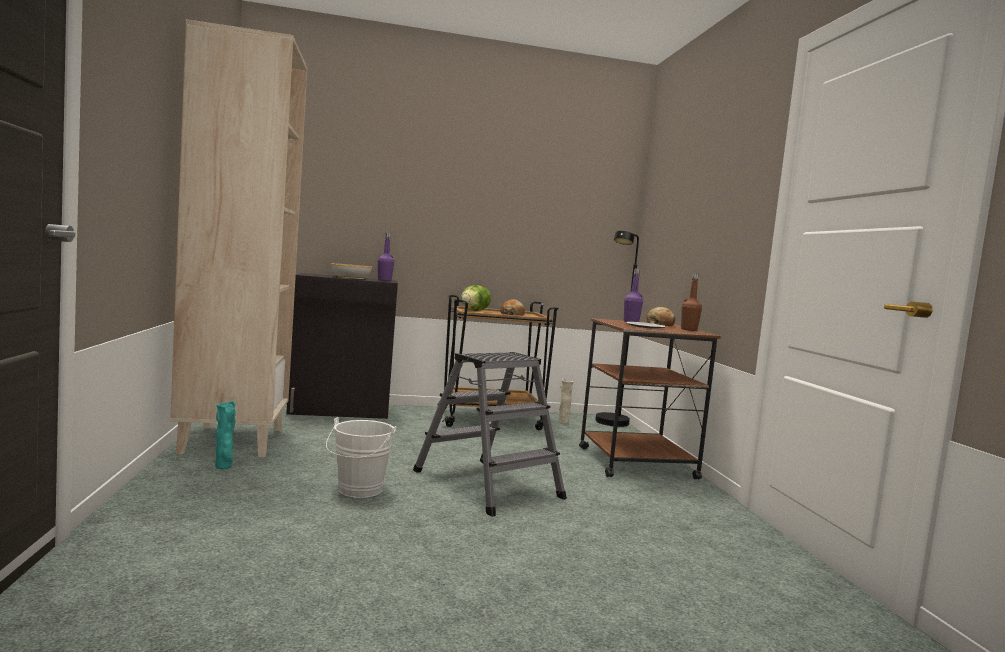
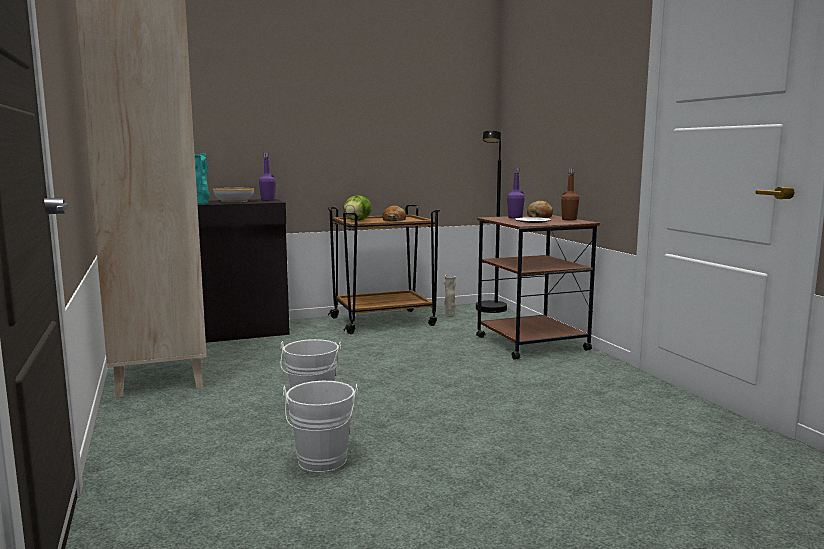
camera: 10 degrees left, 5 degrees up
(223, 467) = (172, 403): turquoise vase -> turquoise vase (203, 203)
(323, 555) = (322, 463): none -> white bucket
(487, 483) = (418, 381): grey step ladder -> none

